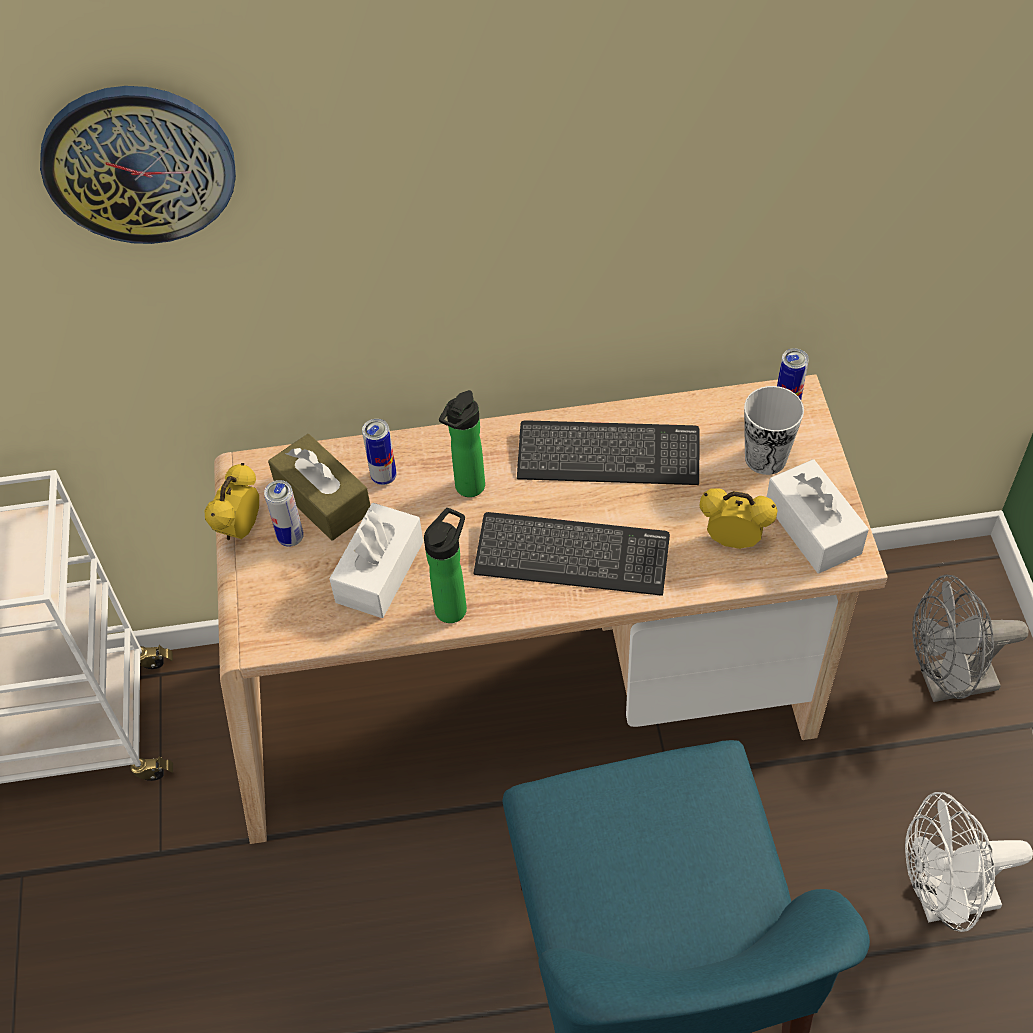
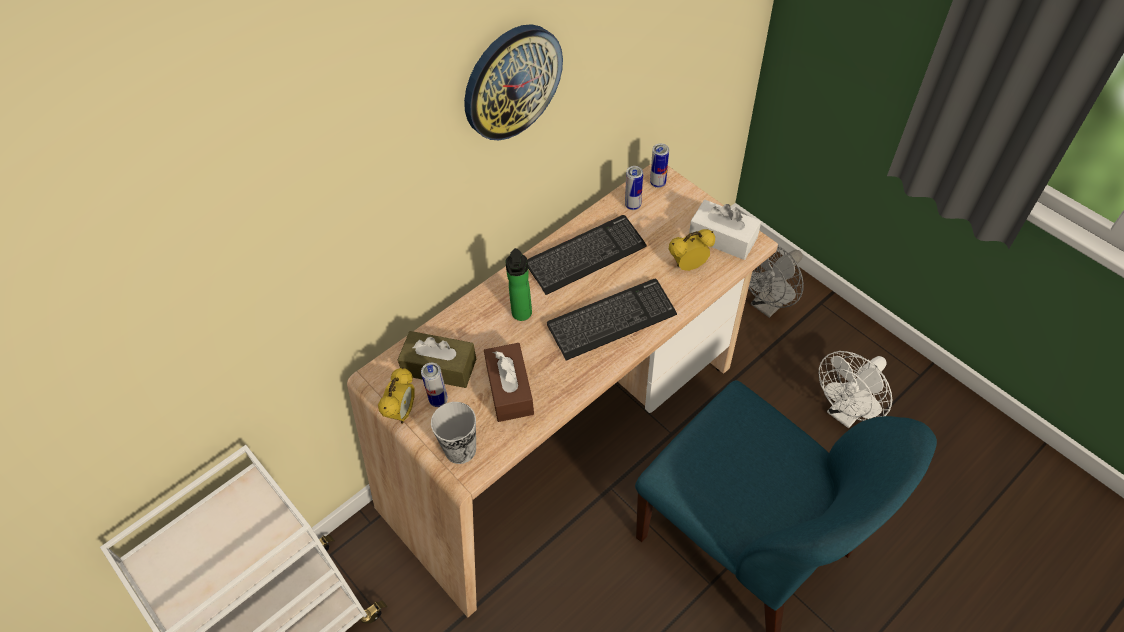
camera: 35 degrees left, 0 degrees up
(139, 163) = (273, 185): wall clock -> wall clock (511, 82)
(240, 529) = (402, 412): alarm clock -> alarm clock turned 150 degrees counterclockwise
(379, 572) = (509, 389): white tissue box -> brown tissue box
(384, 477) = (466, 335): can -> can (632, 205)
(453, 606) = (569, 384): bottle -> none
(765, 458) = (669, 214): cup -> cup (460, 449)

